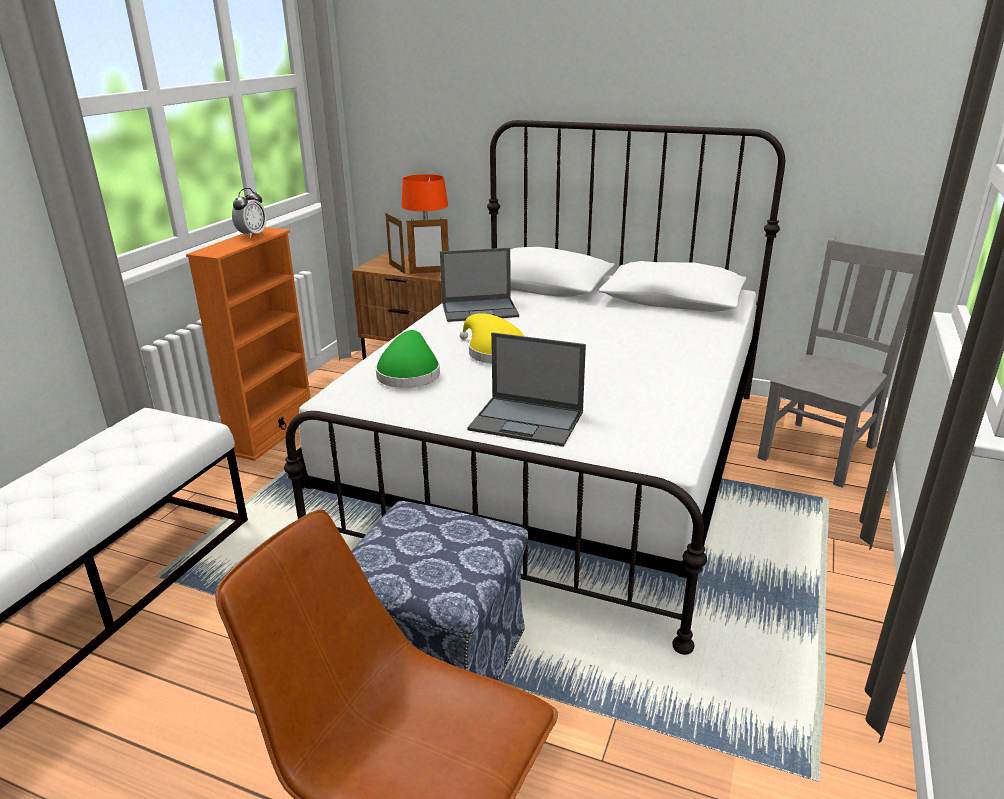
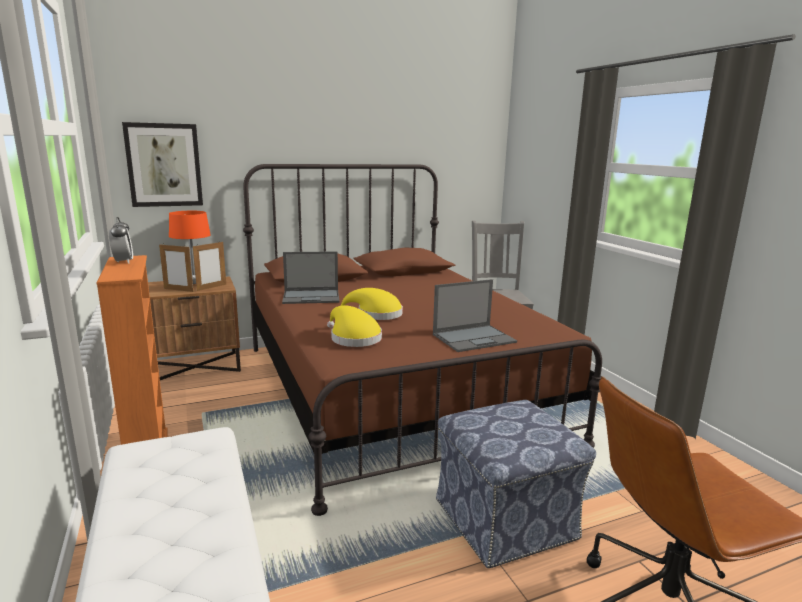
camera: 45 degrees left, 10 degrees down
(409, 374) = (353, 338): green hat -> yellow hat
(412, 117) = (164, 165): none -> picture
(480, 310) = (312, 297): laptop -> laptop turned 45 degrees clockwise
(562, 460) = (393, 390): white bed -> brown bed

